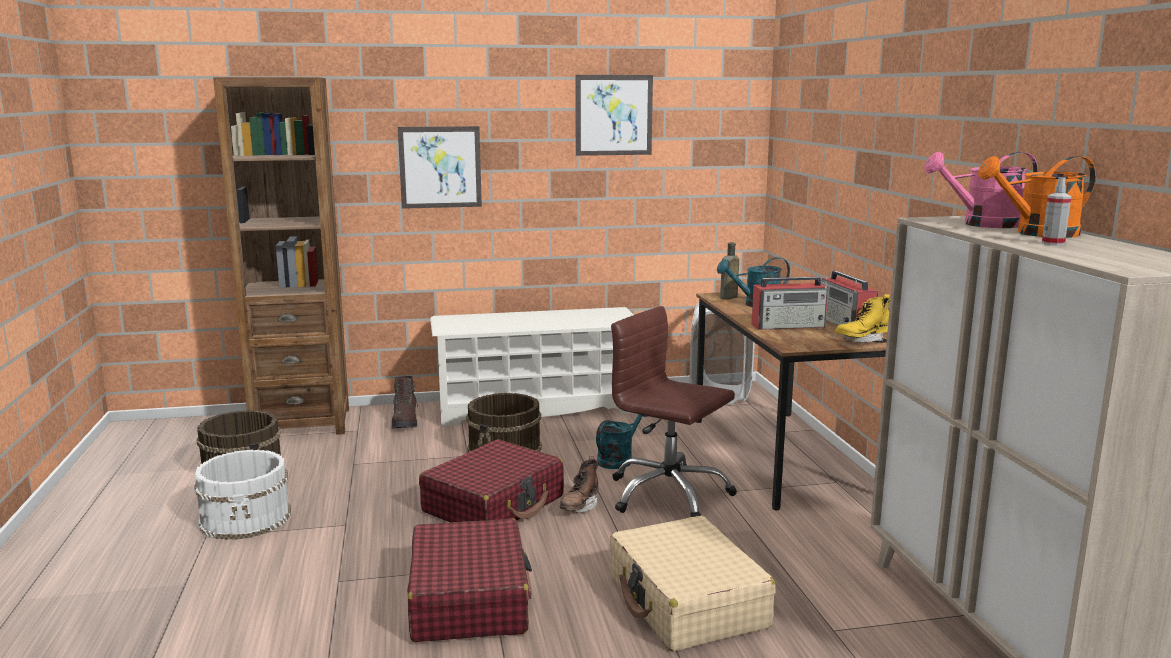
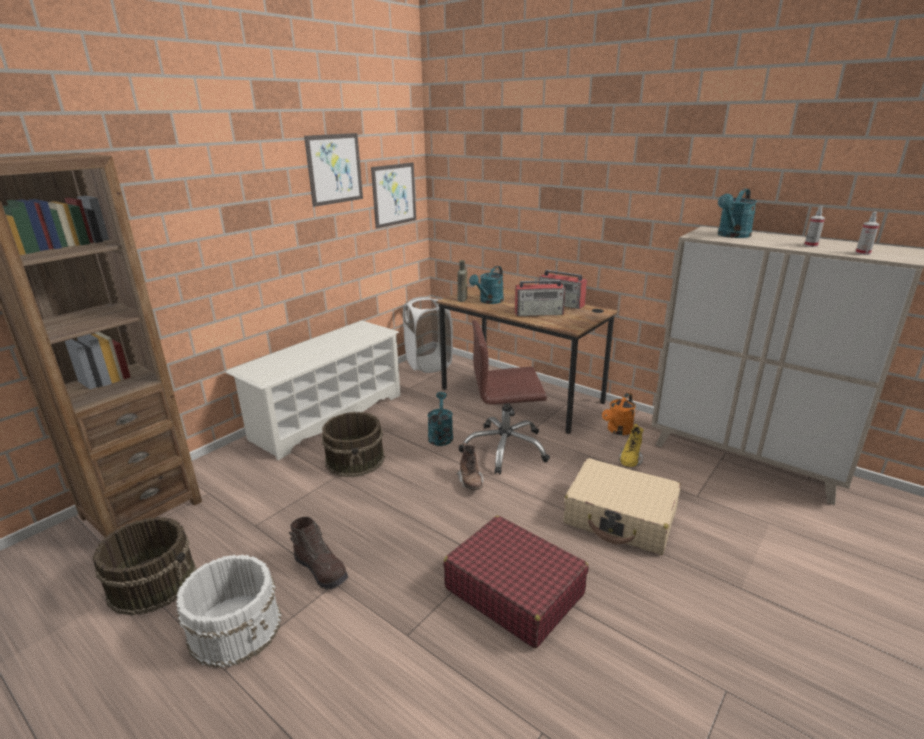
camera: 40 degrees left, 10 degrees up
(405, 422) = (240, 468): brown boot -> brown boot (321, 570)
(440, 167) = (208, 233): picture -> picture (394, 195)
(494, 504) = (416, 507): red suitcase -> none
(789, 326) = (539, 313): radio -> radio turned 45 degrees clockwise
(862, 340) = (593, 313): yellow boot -> yellow boot (630, 461)
(982, 224) = (732, 236): pink watering can -> turquoise watering can
(1037, 234) = (776, 239): orange watering can -> orange watering can (618, 431)
(1094, 258) = (862, 253): none -> spray bottle

